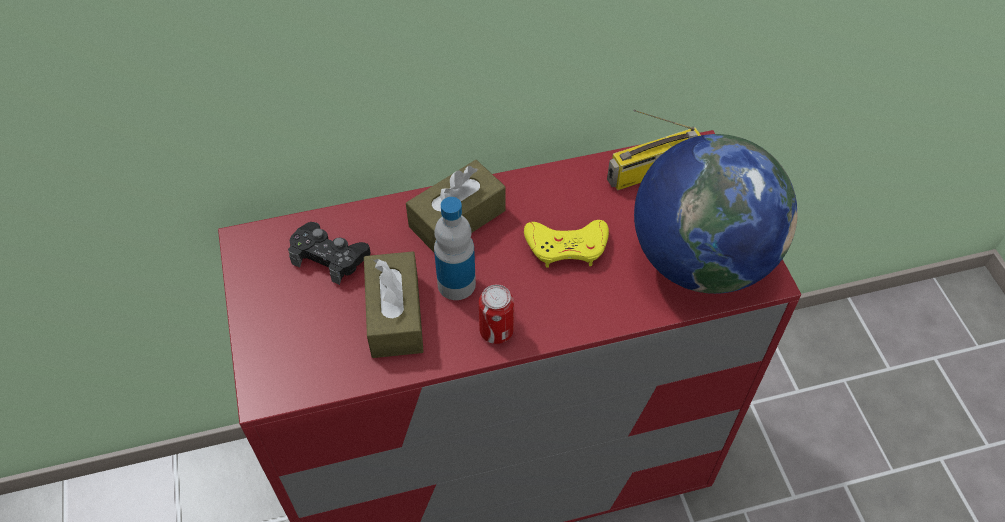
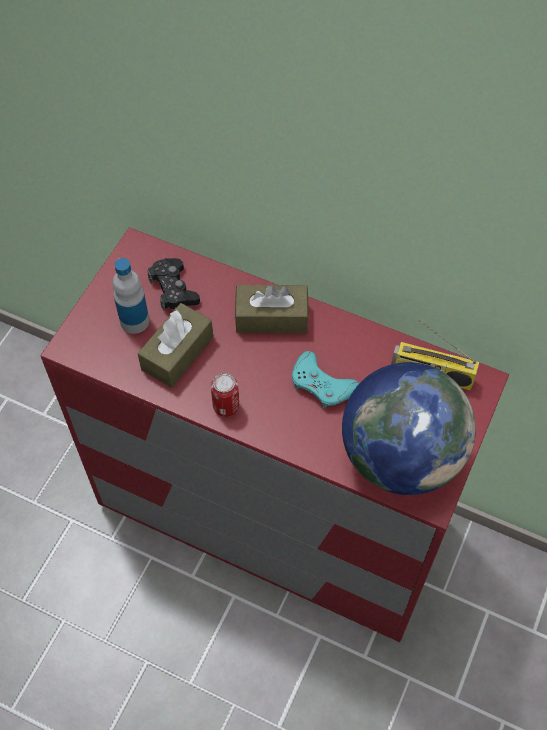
camera: 40 degrees right, 5 degrees up
(456, 284) = (230, 359): bottle -> bottle (134, 321)
(567, 247) = (322, 384): yellow game controller -> turquoise game controller

